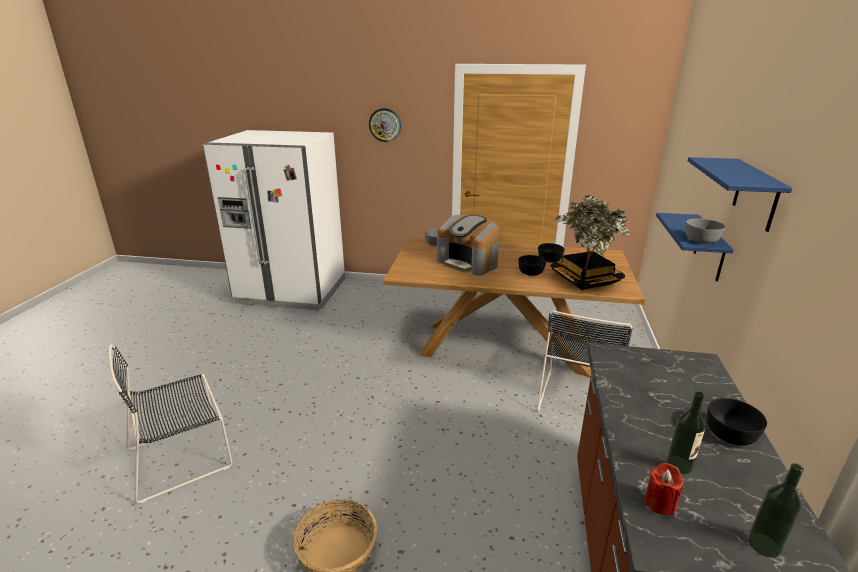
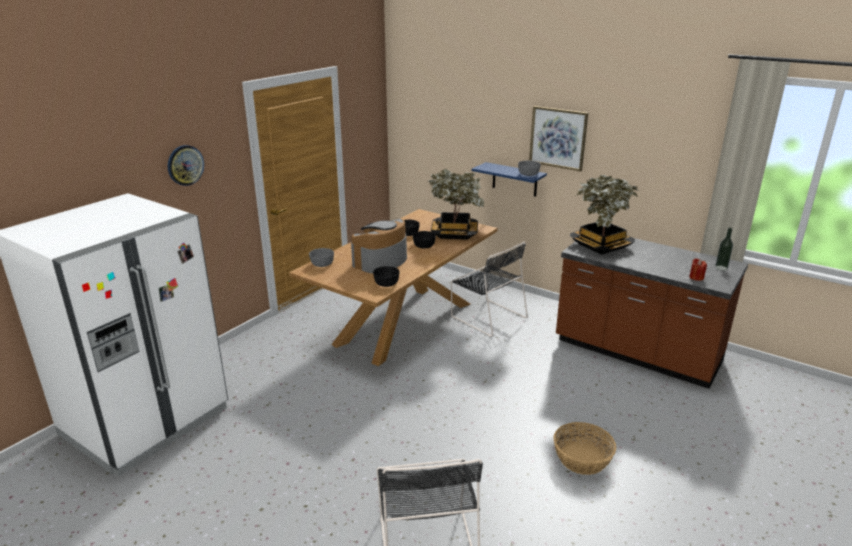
camera: 65 degrees left, 0 degrees up
(468, 262) = (381, 261): coffee machine -> coffee machine turned 150 degrees clockwise
(657, 372) = (601, 246): none -> potted plant
(679, 465) = (674, 266): bottle -> none
(731, 434) = (656, 249): black bowl -> black bowl (387, 283)
(756, 194) = (558, 138): blue shelf -> picture

